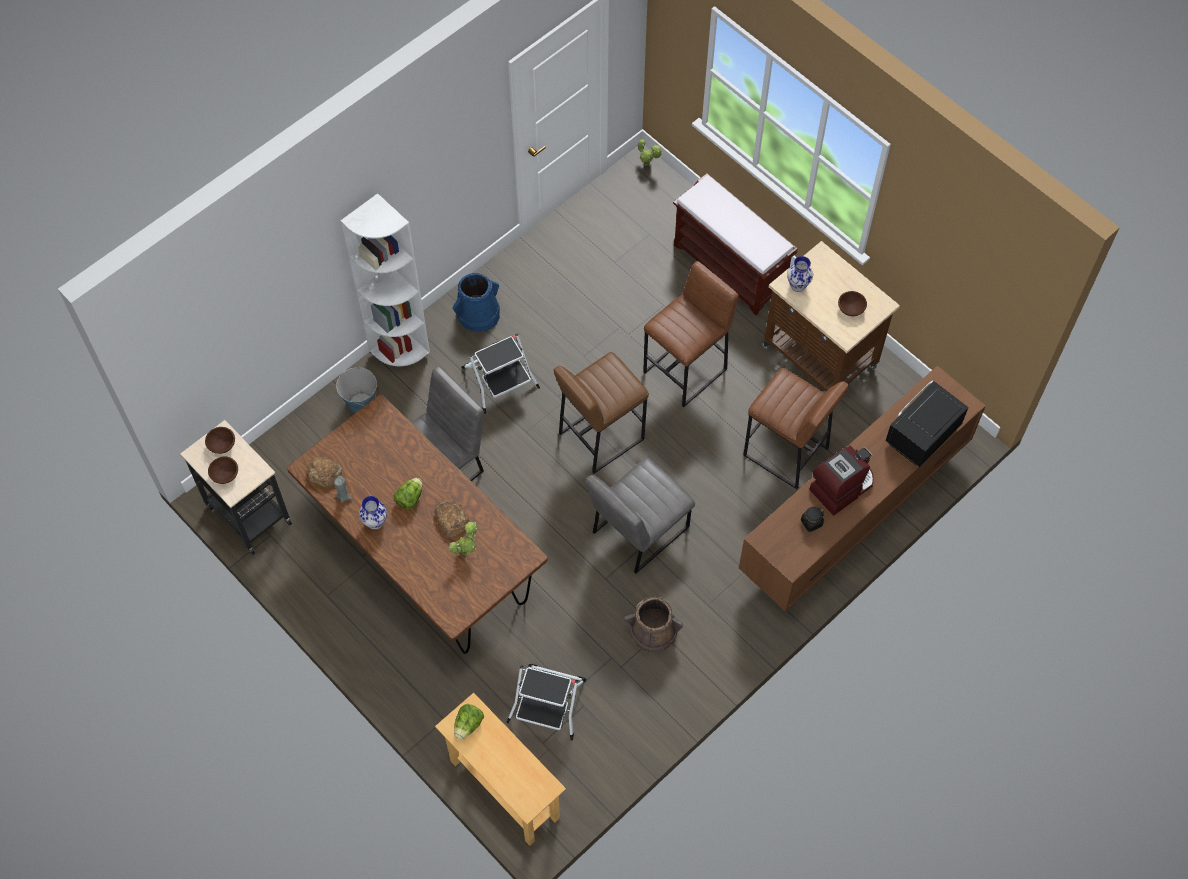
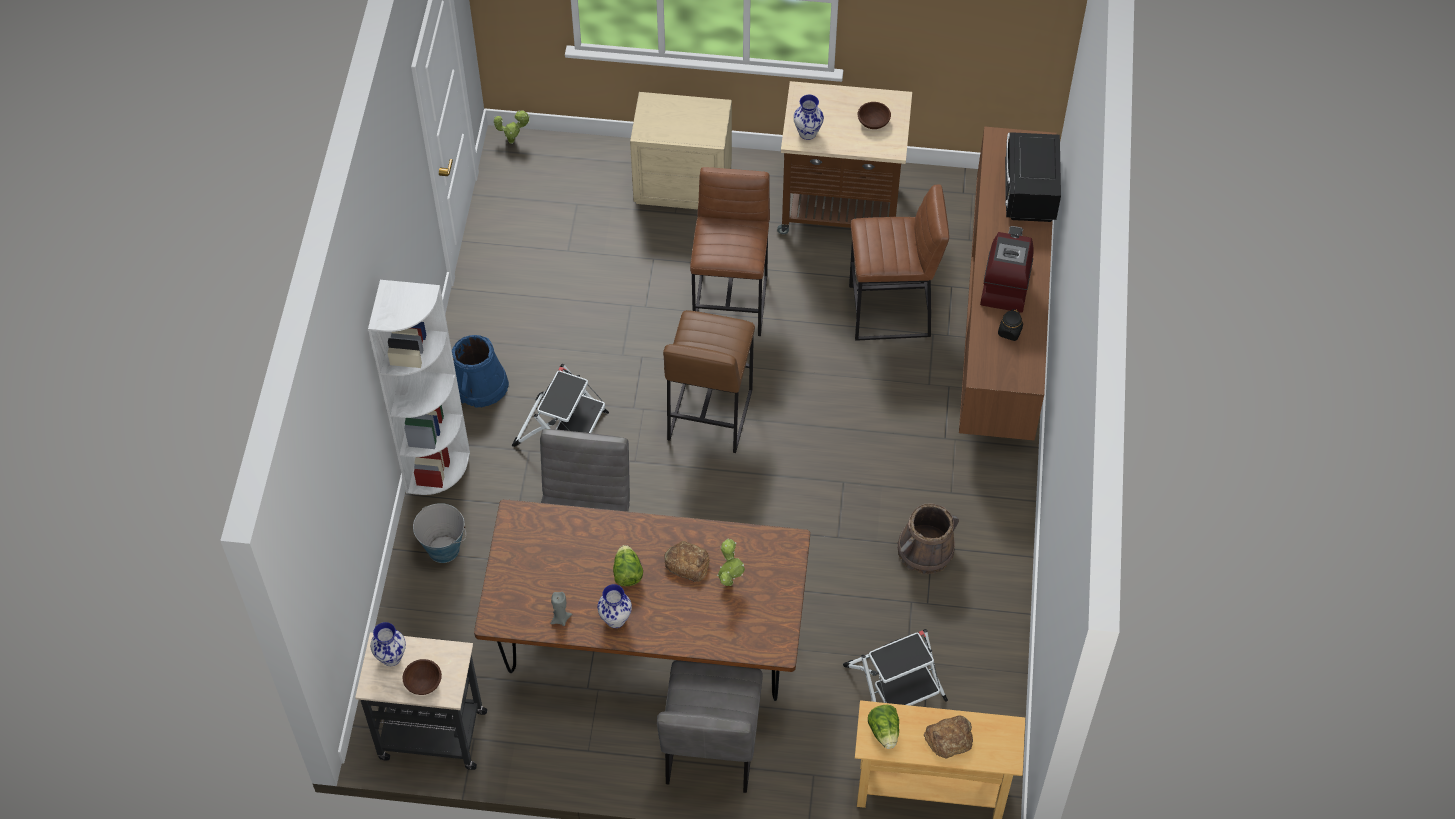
camera: 40 degrees left, 5 degrees down
(222, 444) = (391, 657): brown bowl -> vase
(325, 473) = (519, 611): bread -> bread (949, 738)
(638, 530) = (826, 473): grey chair -> grey chair (710, 747)
(730, 268) = (683, 184): brown bench -> beige nightstand

